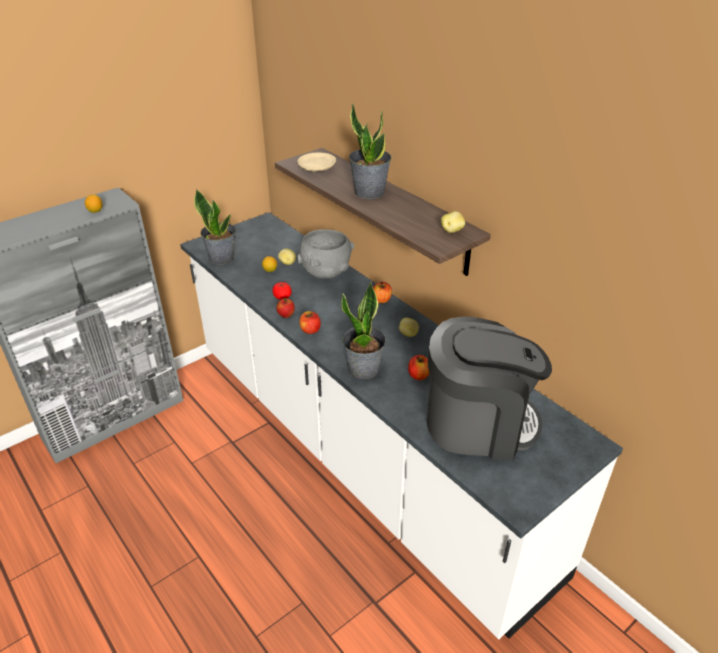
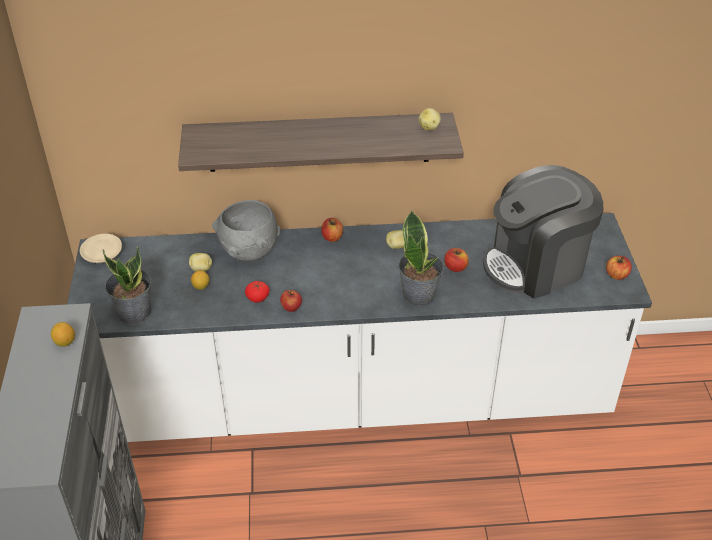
camera: 55 degrees left, 5 degrees up
(310, 330) = (331, 302): apple -> apple (616, 275)
(316, 168) = (226, 145): beige plate -> beige plate (102, 254)
(369, 192) = (314, 137): potted plant -> none
(478, 423) = (536, 265): coffee machine -> coffee machine turned 150 degrees counterclockwise

